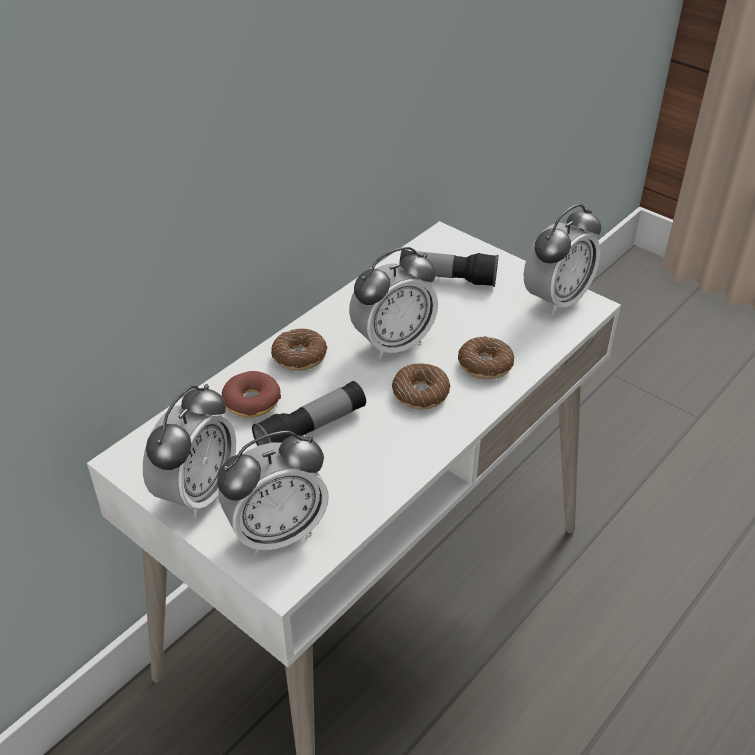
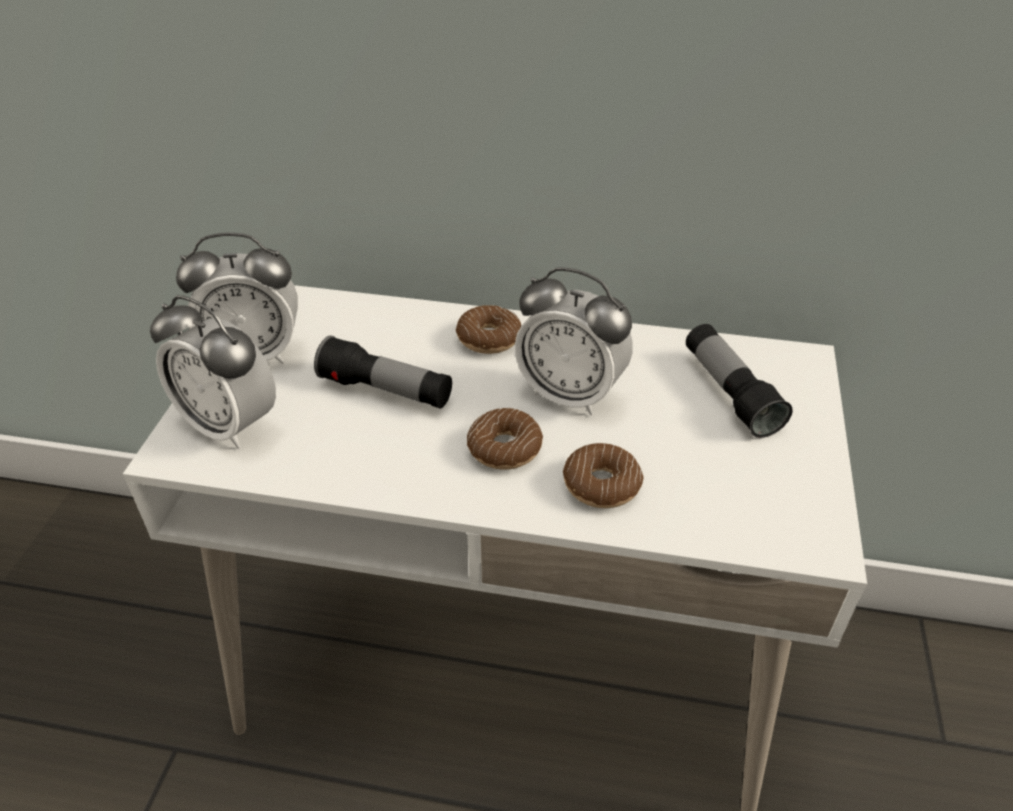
camera: 60 degrees right, 0 degrees up
(251, 402) = (398, 335): donut -> none
(556, 299) = (799, 507): alarm clock -> none

